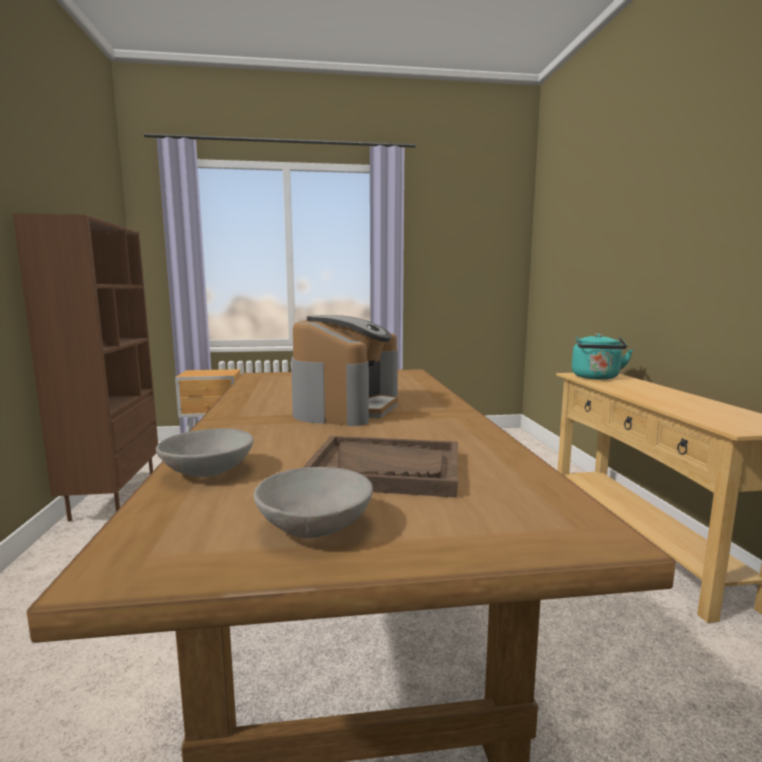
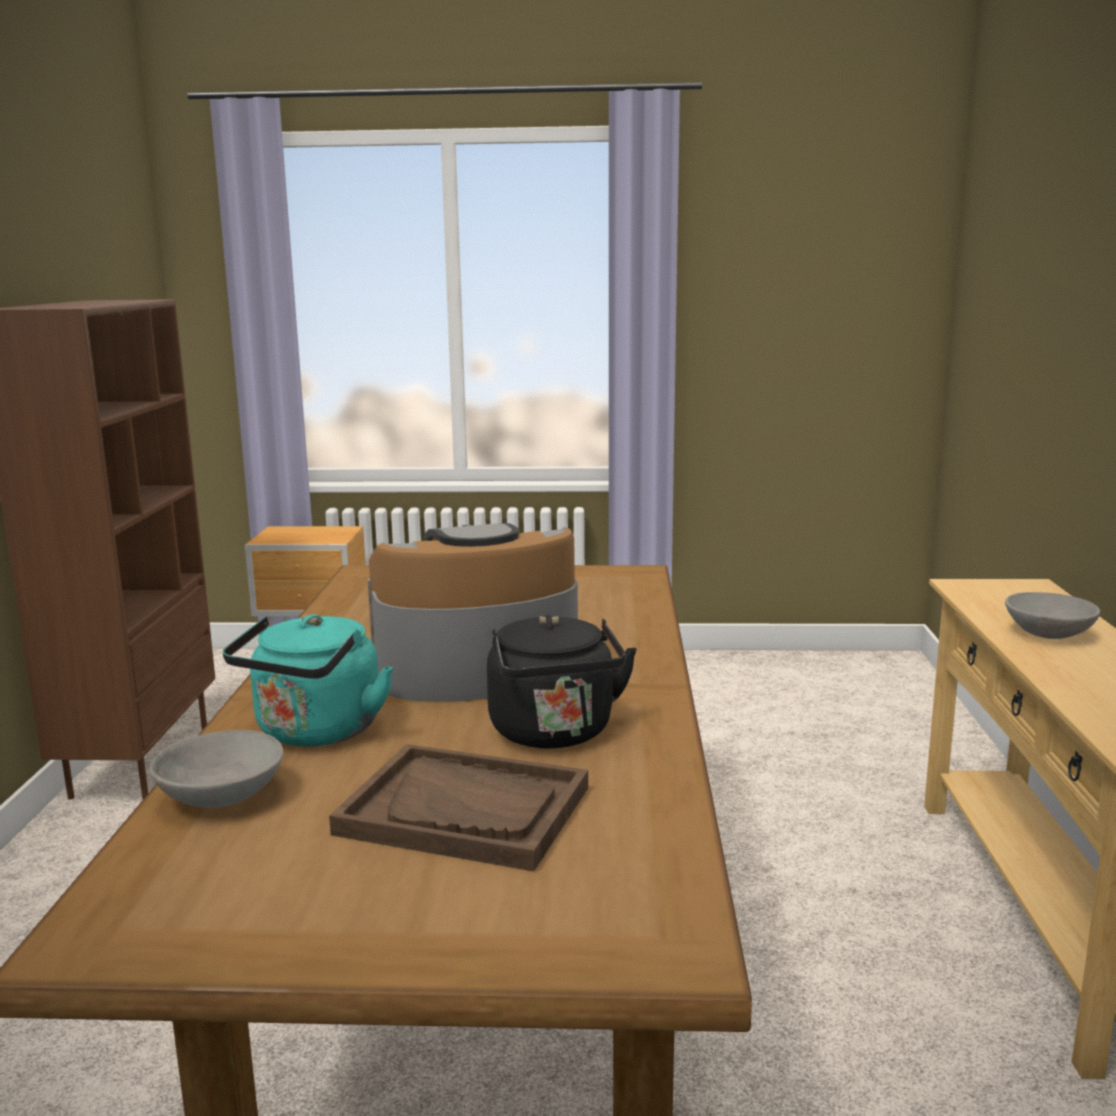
camera: 10 degrees right, 5 degrees up
(314, 526) = (323, 903): grey bowl -> grey bowl (1048, 634)
(346, 407) = (475, 669): coffee machine -> coffee machine turned 135 degrees counterclockwise
(416, 431) = (555, 734): none -> black kettle
(596, 377) = (998, 598): turquoise kettle -> turquoise kettle (315, 733)

